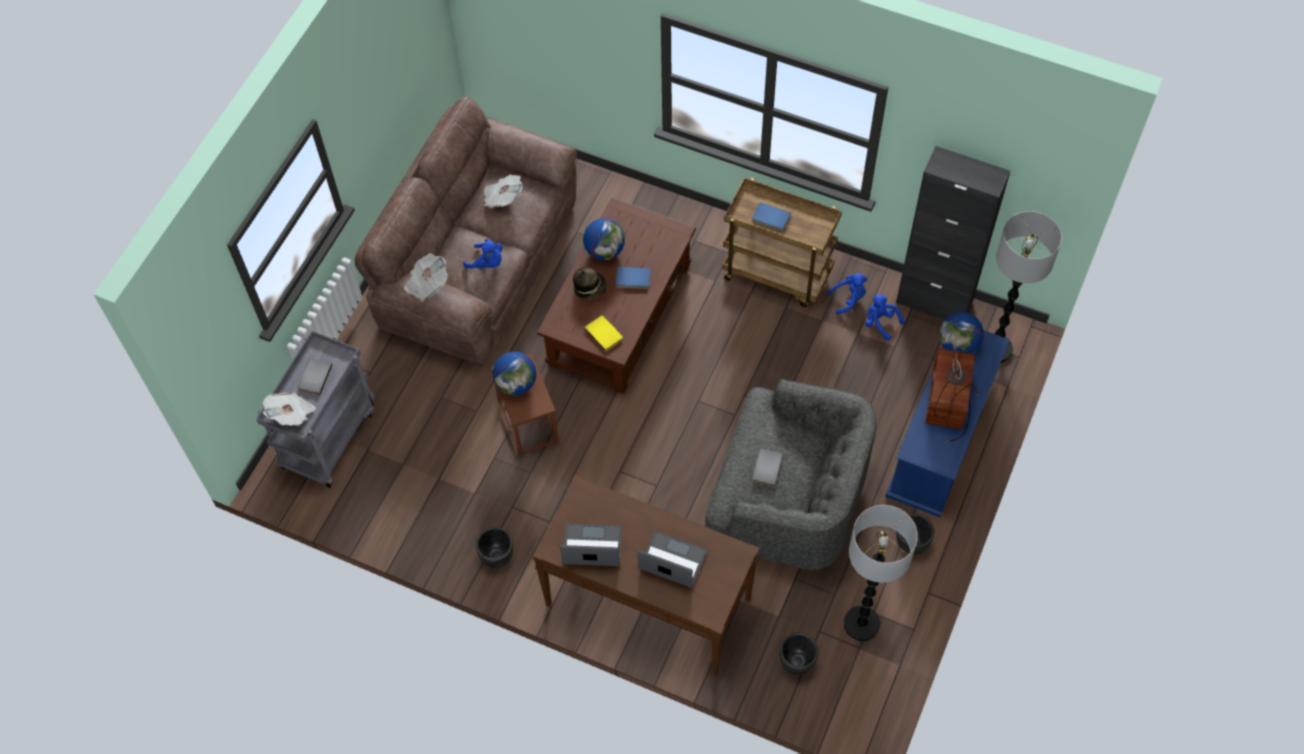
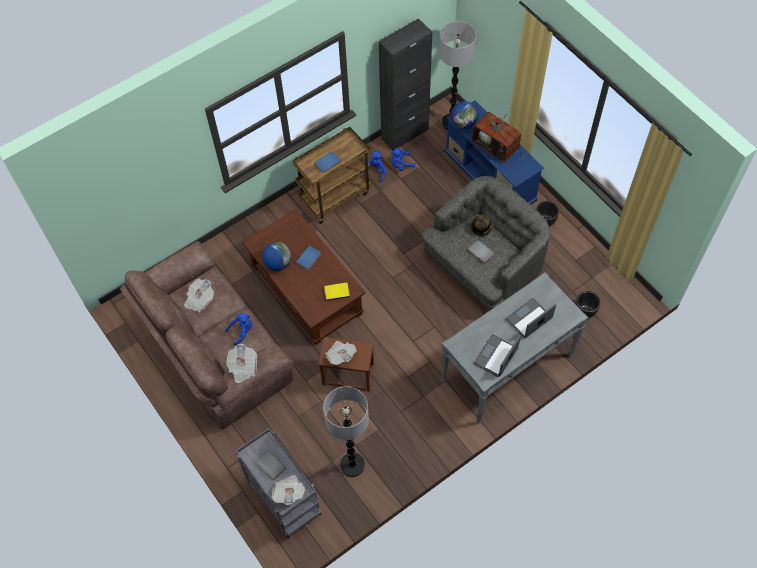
camera: 60 degrees left, 0 degrees up
(497, 557) = (430, 436): black planter -> none
(516, 384) = (341, 355): globe -> newspaper
(590, 287) = (299, 284): hat -> hat (482, 227)
(647, 603) = (507, 368): brown console table -> grey console table
(861, 623) = (578, 269): floor lamp -> floor lamp (352, 465)

